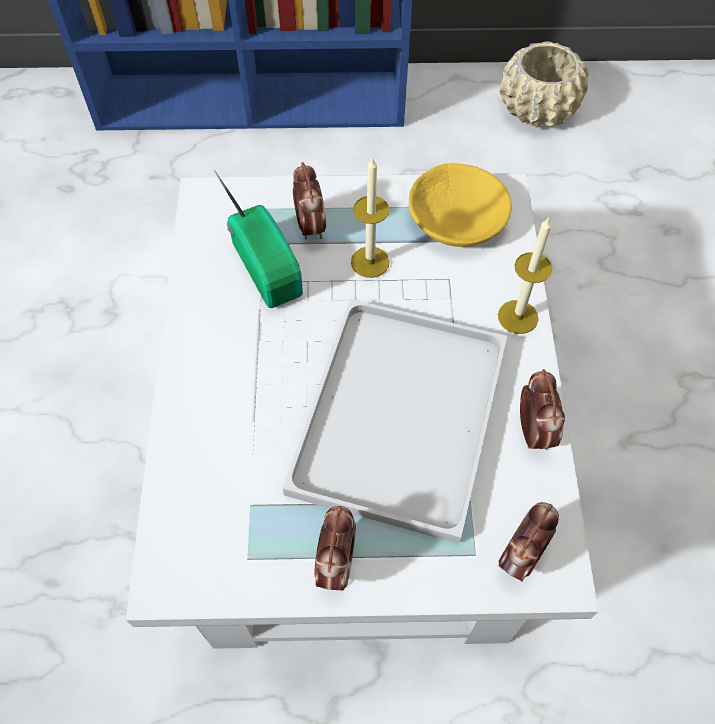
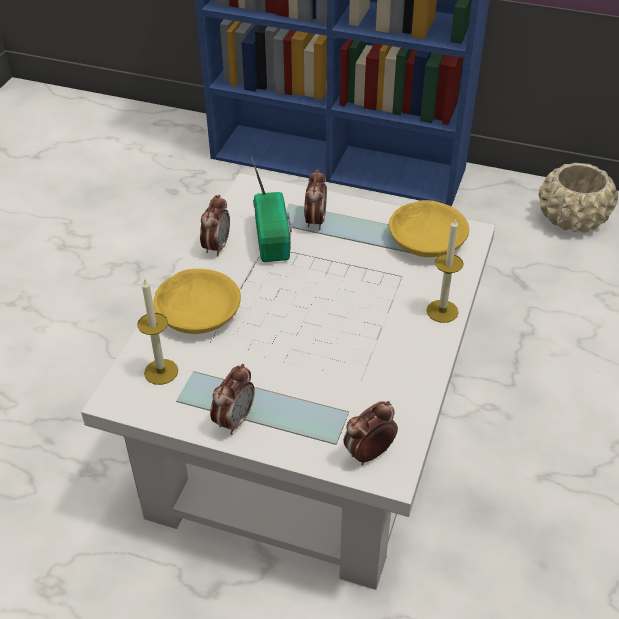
camera: 20 degrees right, 15 degrees down
(217, 409) = (198, 311): none -> yellow bowl
(370, 262) = (348, 251): candle -> candle (161, 371)
(398, 411) = (323, 344): white tray -> none
(533, 431) = (417, 383): alarm clock -> alarm clock (216, 247)

